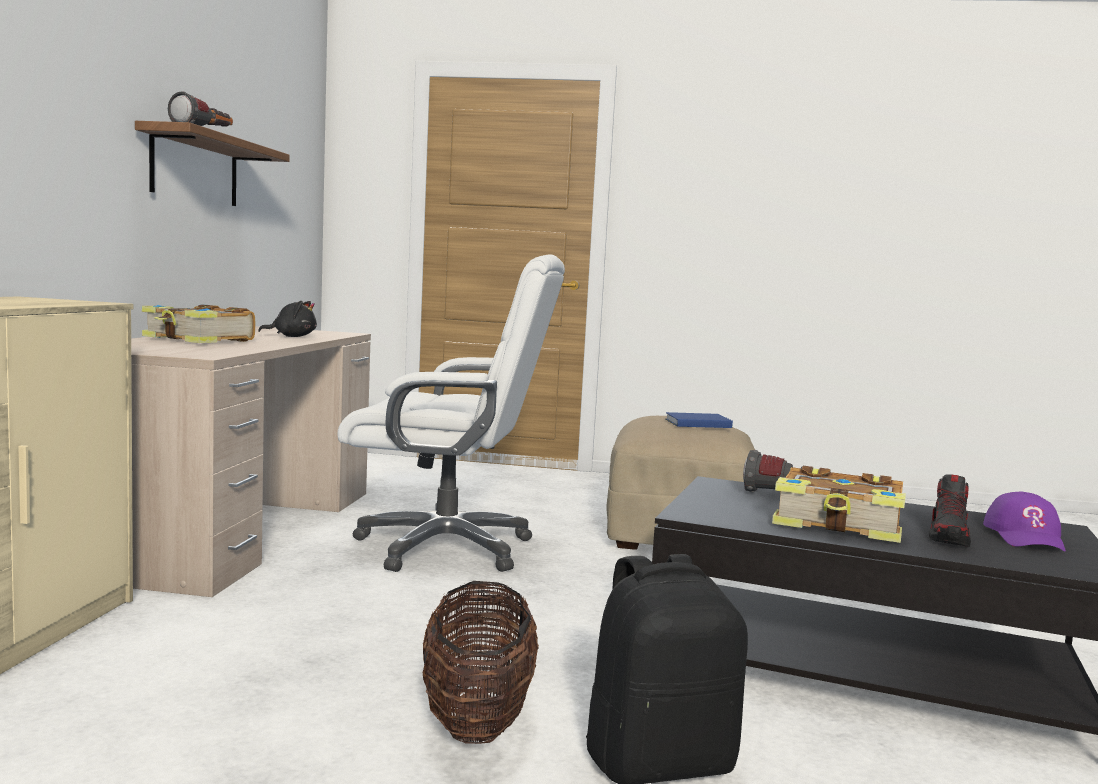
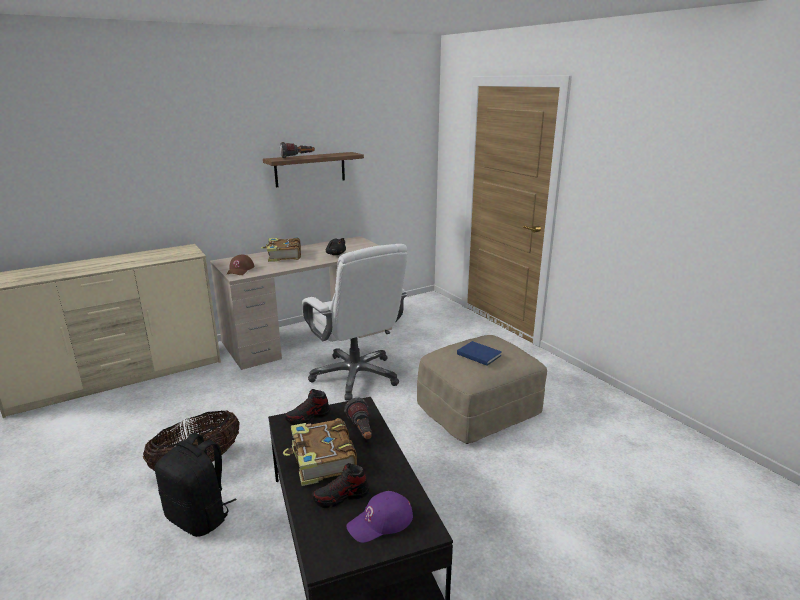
camera: 50 degrees right, 15 degrees up
(177, 351) = (240, 270): none -> brown cap
(702, 504) = (308, 417): none -> shoe

